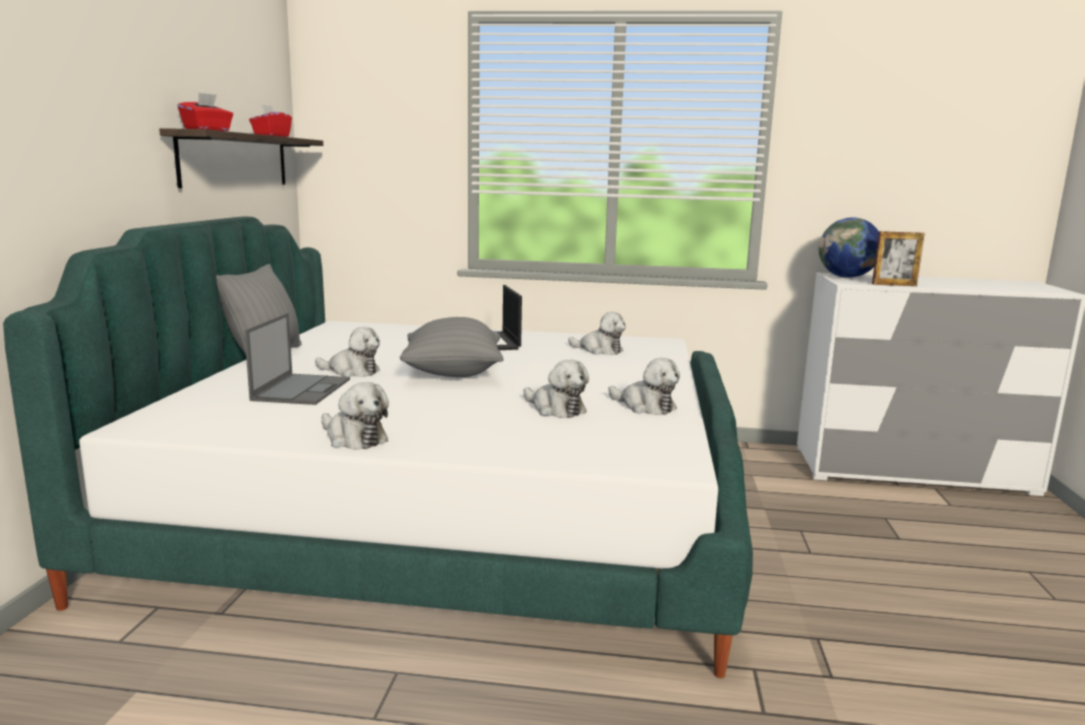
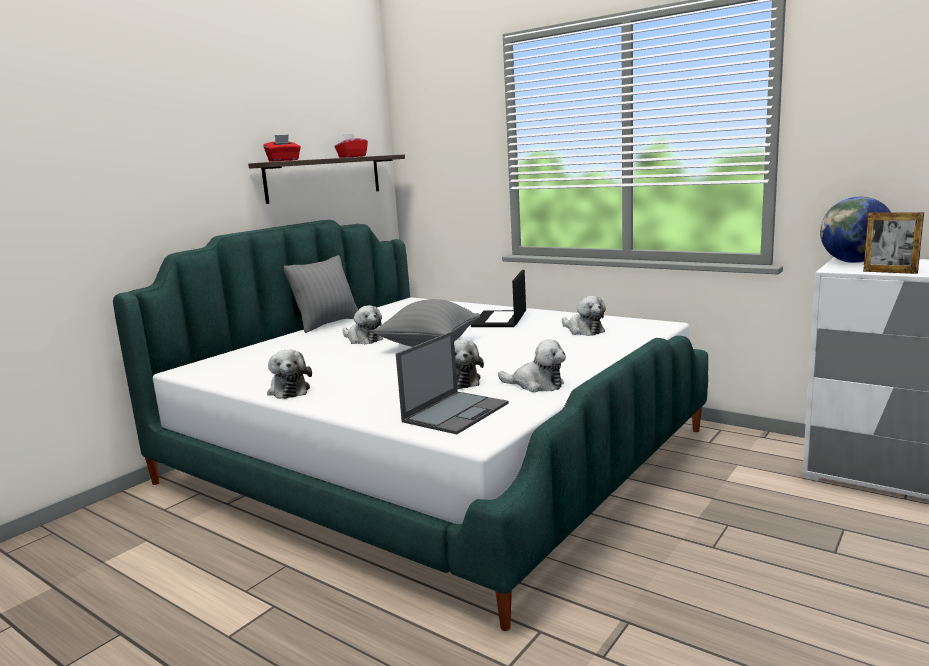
camera: 30 degrees right, 0 degrees up
(302, 389) = (311, 351): laptop -> laptop (456, 412)
(645, 406) = (536, 385): plush toy -> plush toy turned 45 degrees counterclockwise

